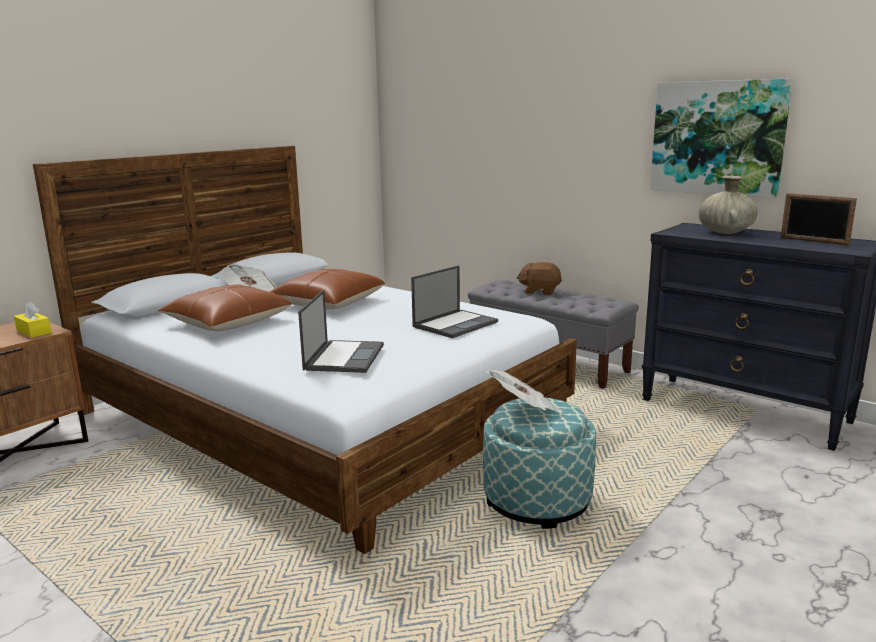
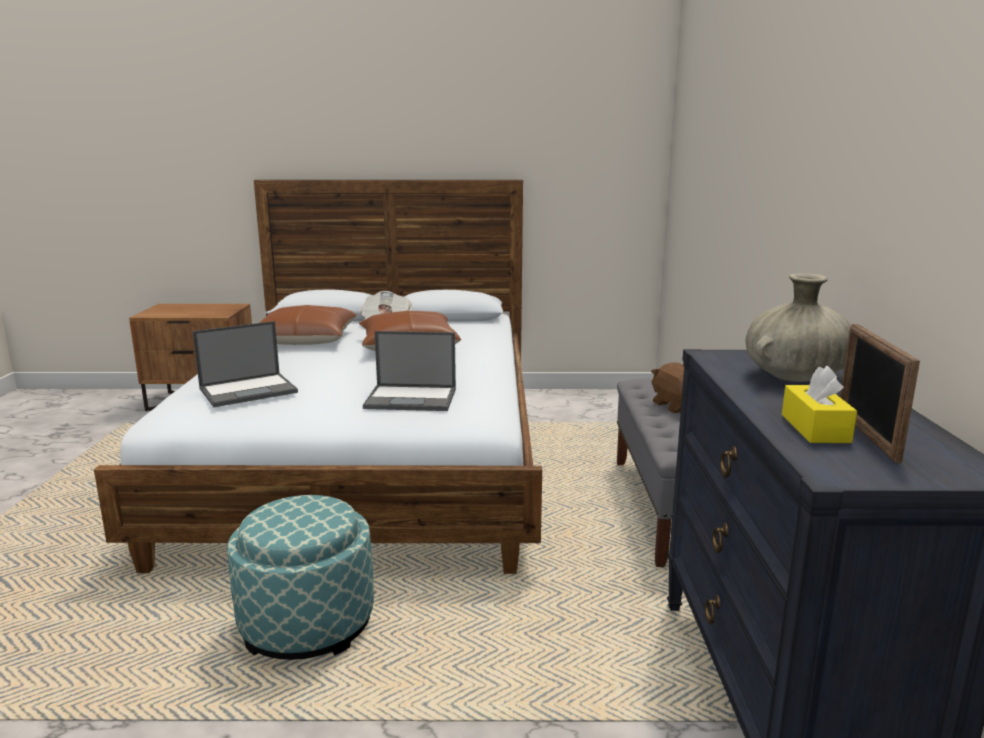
camera: 50 degrees right, 0 degrees up
(34, 332) = (215, 312): yellow tissue box -> yellow tissue box (815, 428)
(524, 410) = (294, 507): newspaper -> none
(717, 138) = (868, 203): picture -> none

